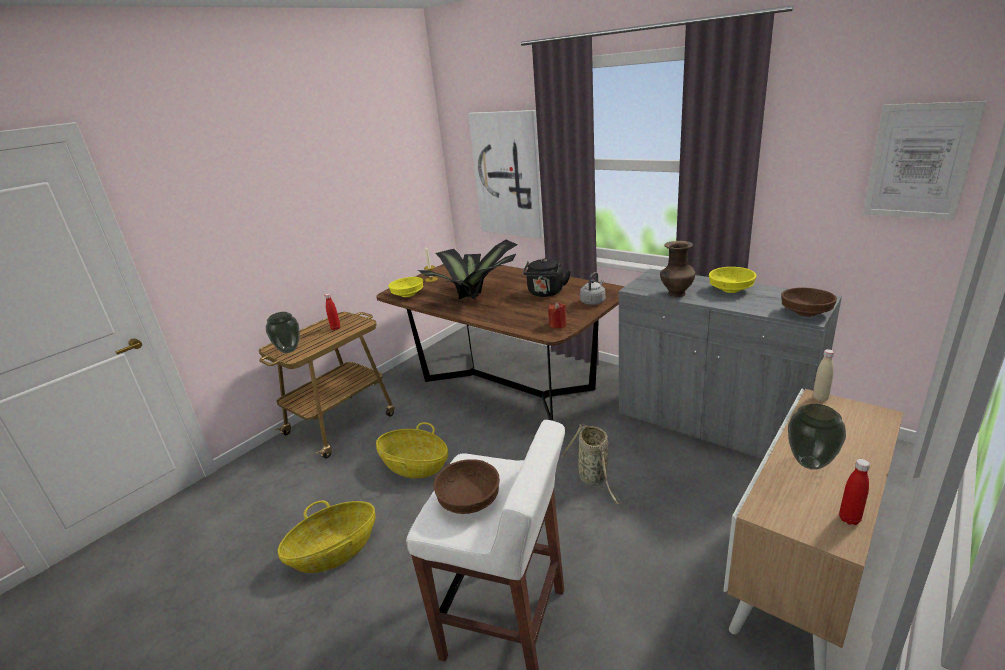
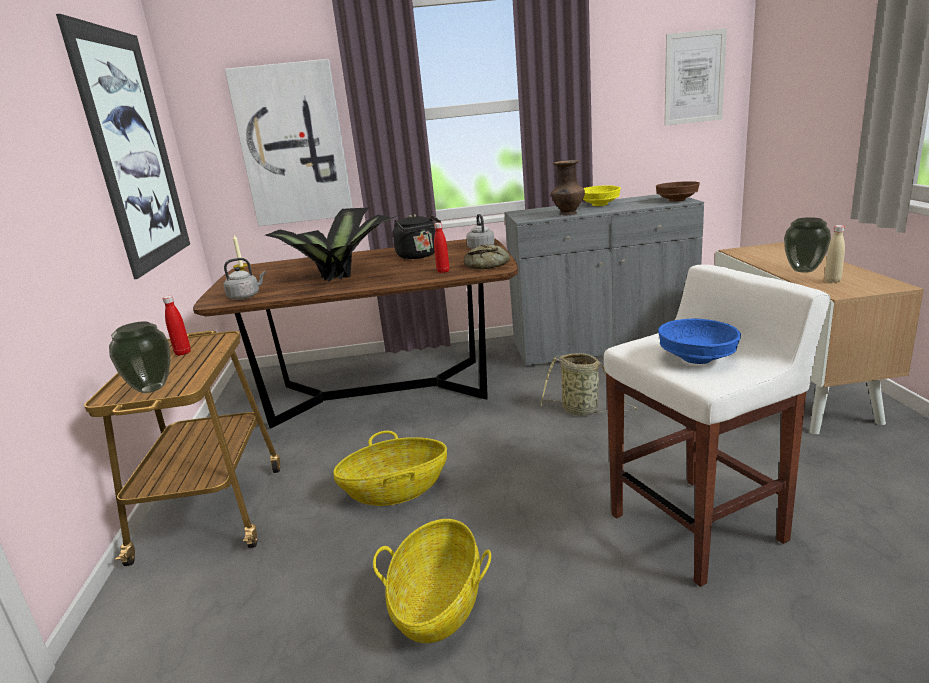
camera: 45 degrees left, 5 degrees down
(380, 180) = (134, 150): none -> picture
(408, 295) = (246, 296): yellow bowl -> grey kettle
(468, 501) = (697, 359): brown bowl -> blue bowl
(558, 325) = (488, 264): red candle -> bread
(820, 398) = (736, 250): beige bottle -> beige bottle (832, 281)
(849, 519) = (874, 278): red bottle -> red bottle (443, 271)

